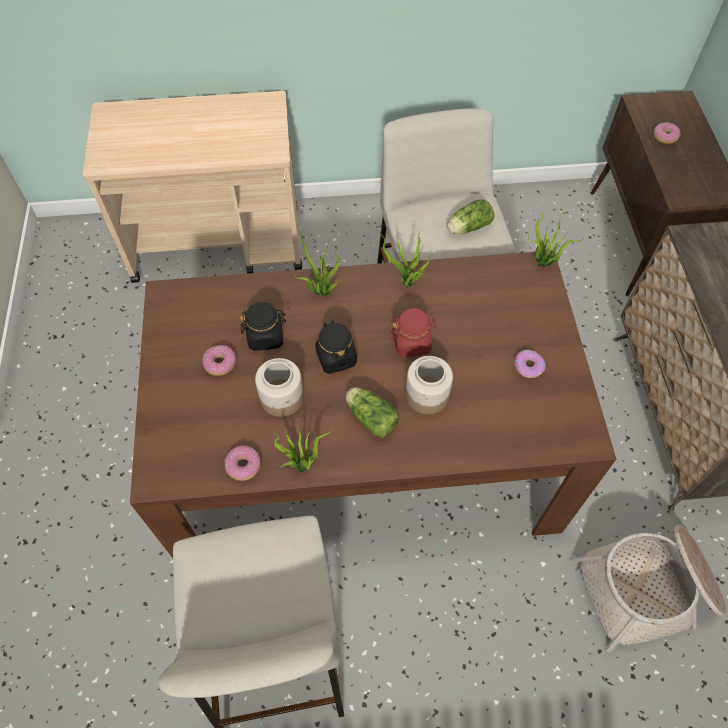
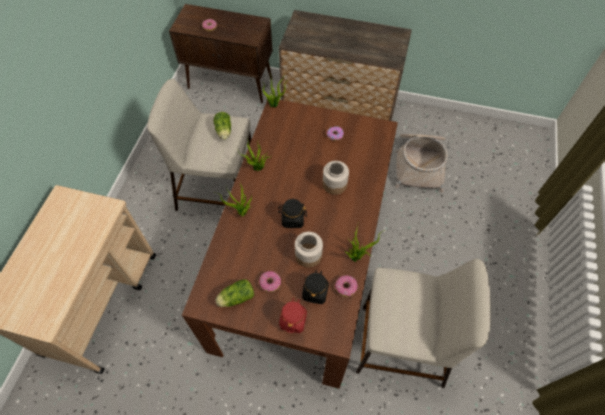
camera: 70 degrees left, 0 degrees up
(266, 336) = (261, 252): black jar -> black jar (315, 292)
(370, 417) = (338, 214): lettuce -> lettuce (235, 298)
(411, 343) = (299, 180): red jar -> red jar (293, 320)

